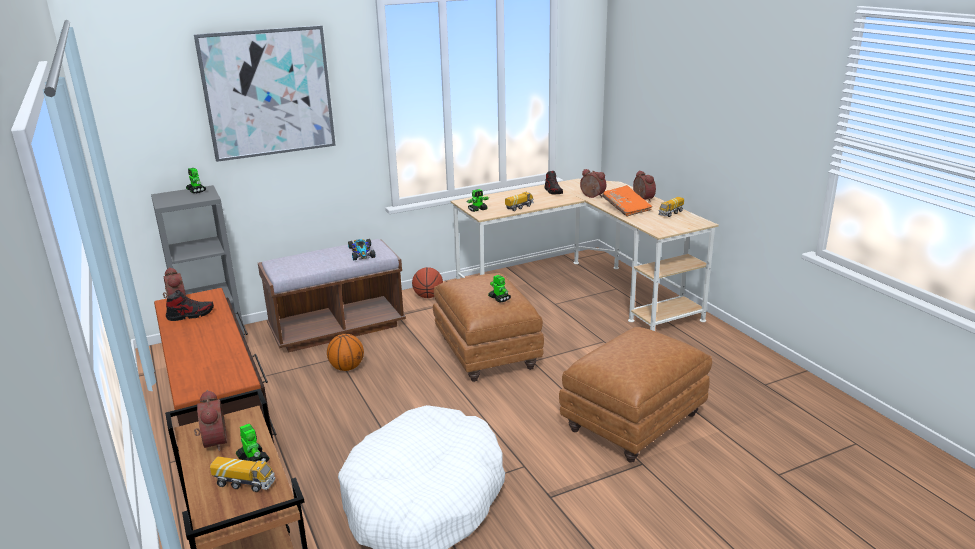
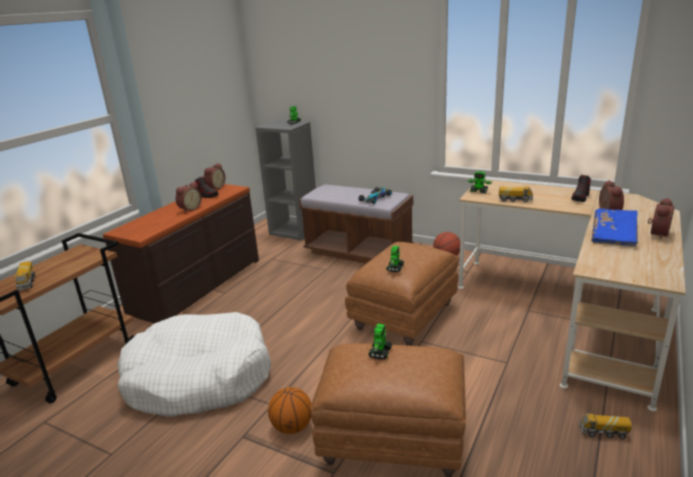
camera: 55 degrees right, 0 degrees up
(212, 442) = (68, 258): alarm clock -> alarm clock (189, 209)
(253, 460) = (53, 275): toy robot -> toy robot (380, 352)
(268, 92) = (350, 58): picture -> none
(347, 368) = (317, 278): basketball -> basketball (292, 427)
(626, 208) = (613, 236): orange book -> blue book
(670, 213) = (653, 258): toy truck -> toy truck (603, 432)

